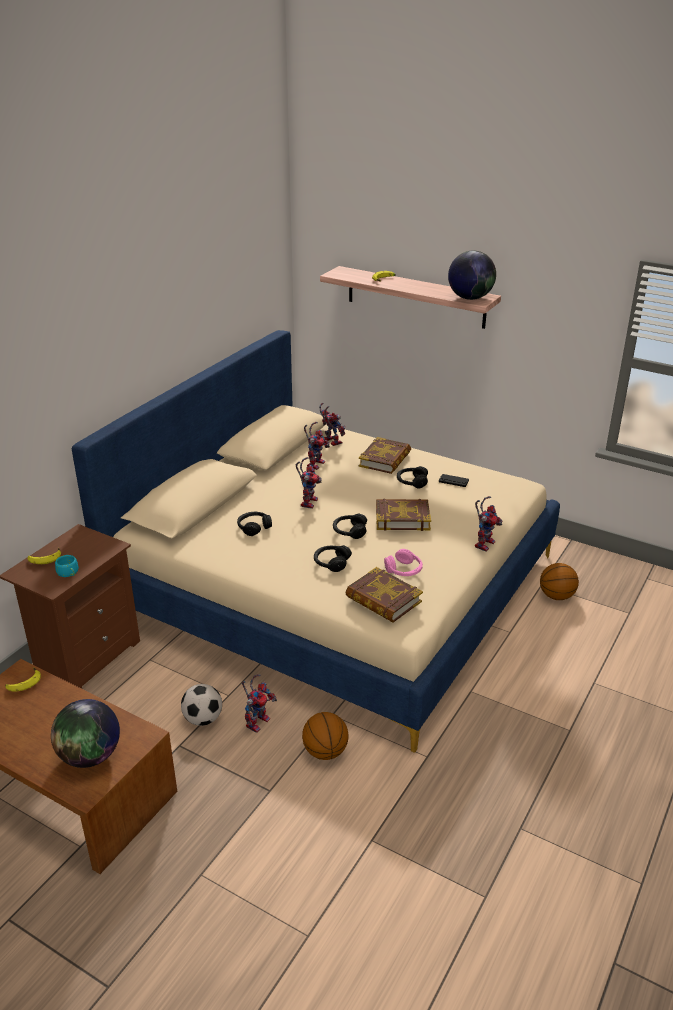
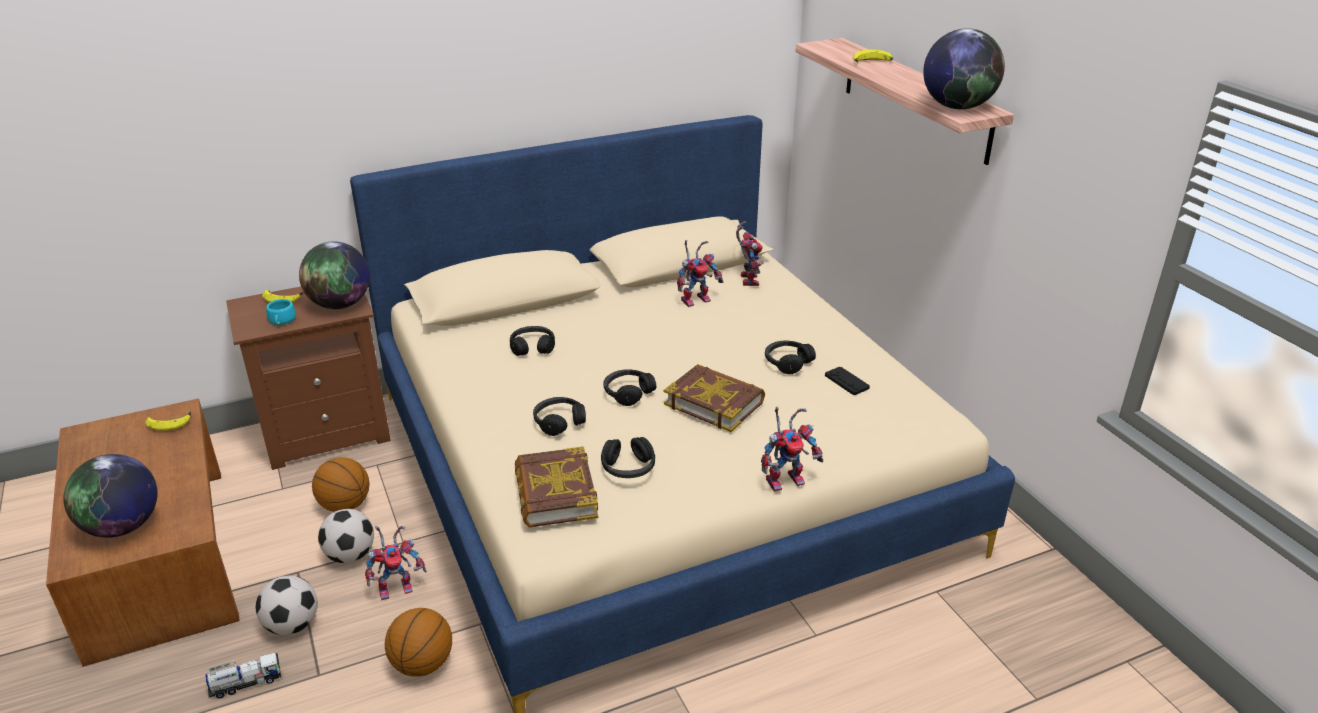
camera: 35 degrees right, 0 degrees up
(96, 546) = (340, 305): none -> globe
(217, 775) = (292, 625): none -> football
(229, 820) = (246, 683): none -> toy truck
(308, 501) = (629, 339): toy robot -> none
(385, 459) = (788, 323): book -> none
(404, 570) = (628, 468): pink headphones -> black headphones
(556, 596) = (941, 618): basketball -> basketball (345, 505)

